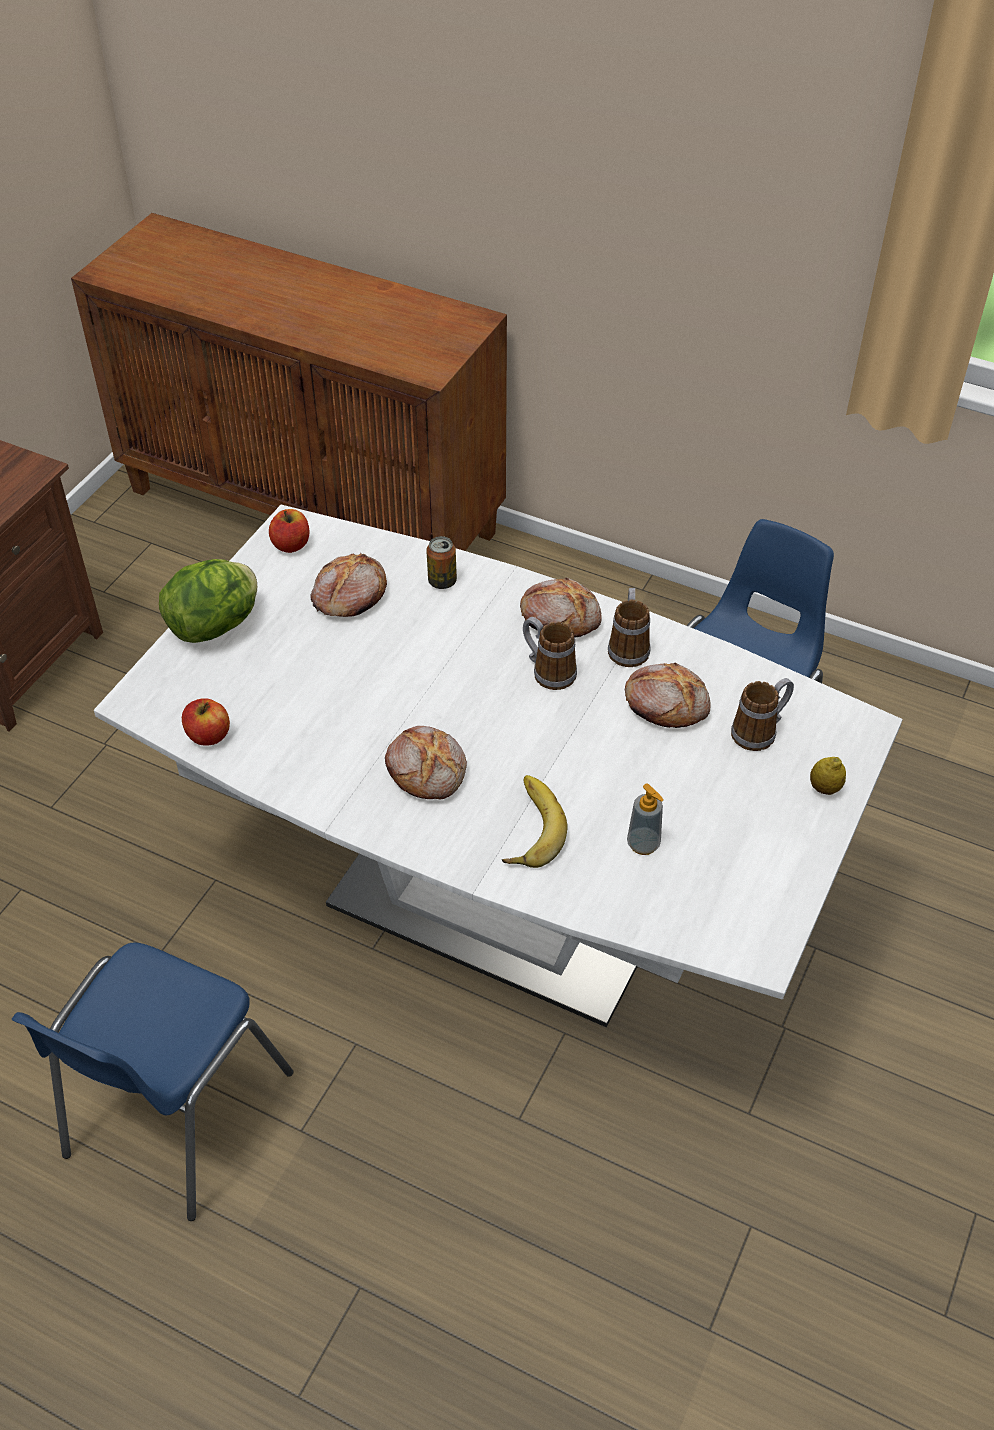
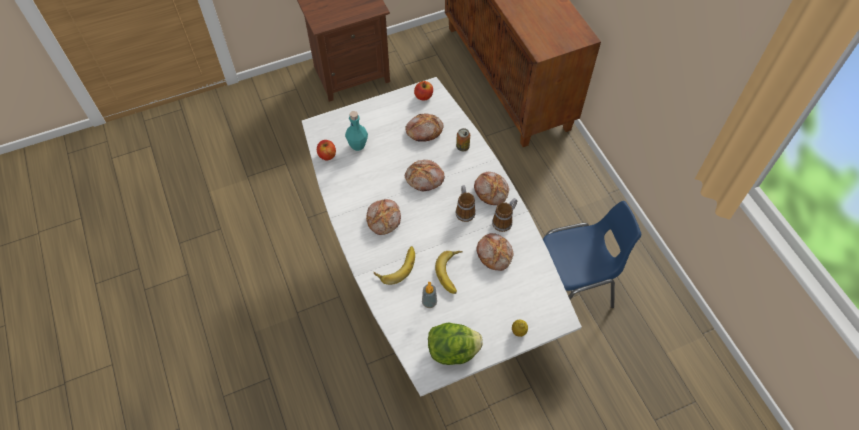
camera: 40 degrees right, 10 degrees up
(173, 1117) = (264, 277): blue chair -> none
(216, 625) = (368, 113): lettuce -> lettuce (453, 351)
(251, 685) = (357, 145): none -> turquoise bottle
(430, 666) = (425, 179): none -> bread
(632, 774) = (453, 273): none -> banana
(760, 731) = (518, 290): mug -> none

